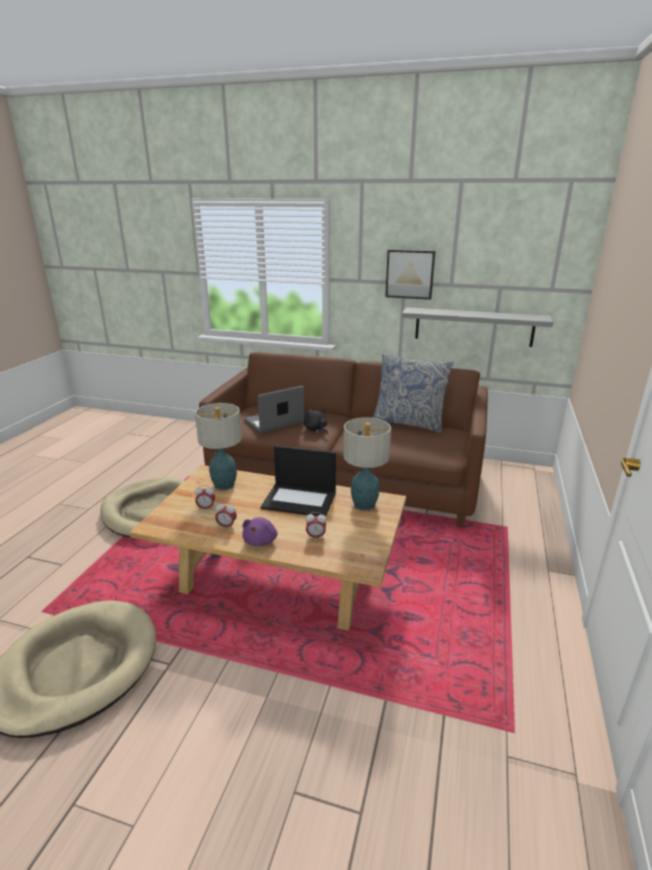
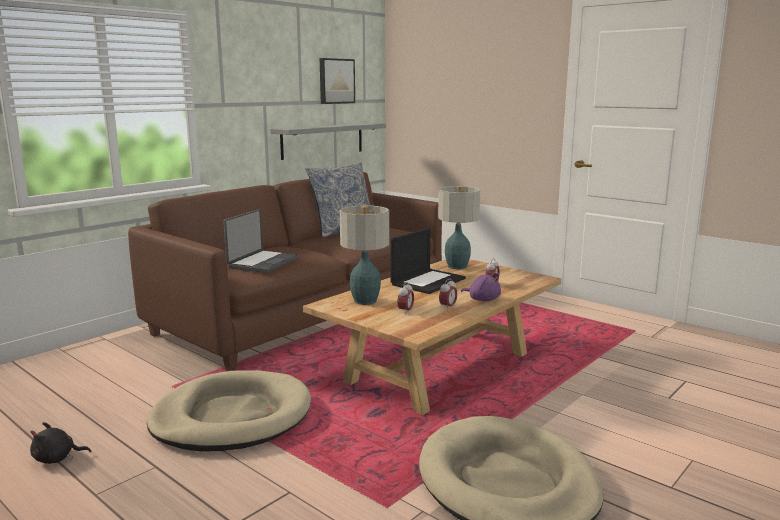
camera: 65 degrees left, 10 degrees down
(274, 422) = (262, 263): laptop -> laptop turned 150 degrees counterclockwise
(316, 429) = (306, 254): black plush toy -> black plush toy (57, 458)
(410, 274) = (270, 93): picture -> picture (336, 81)

